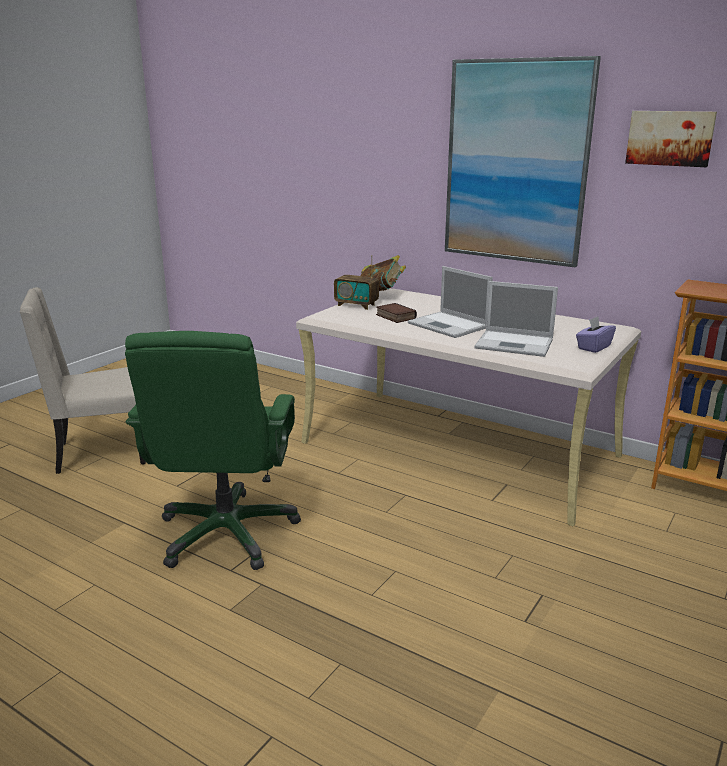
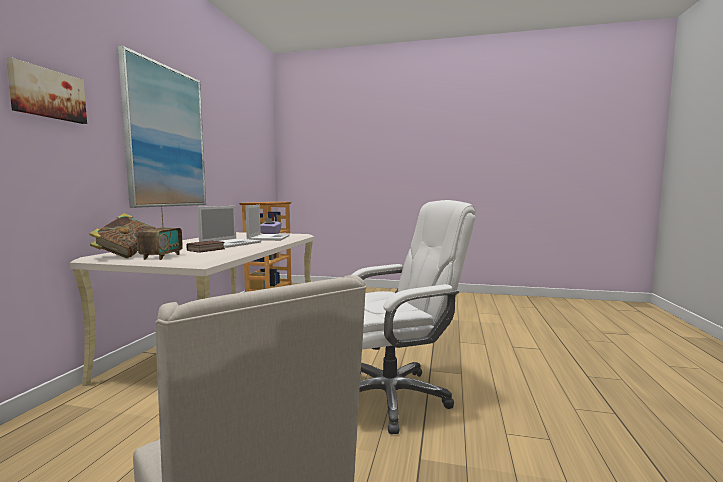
camera: 110 degrees left, 15 degrees down
(227, 533) = (390, 396): green office chair -> white office chair
(670, 138) = (223, 133): picture -> picture (47, 94)

